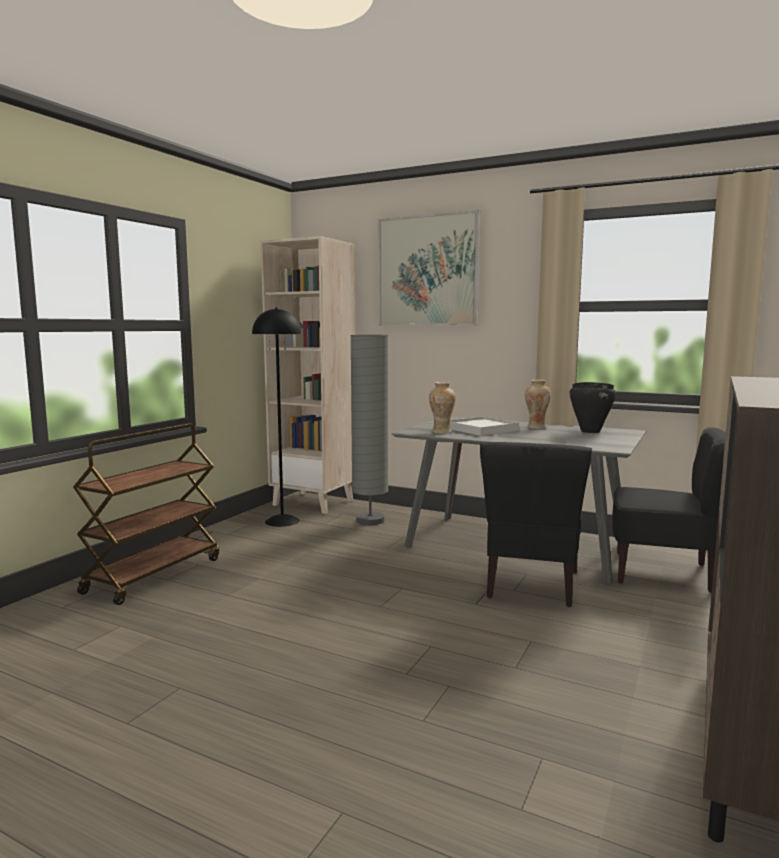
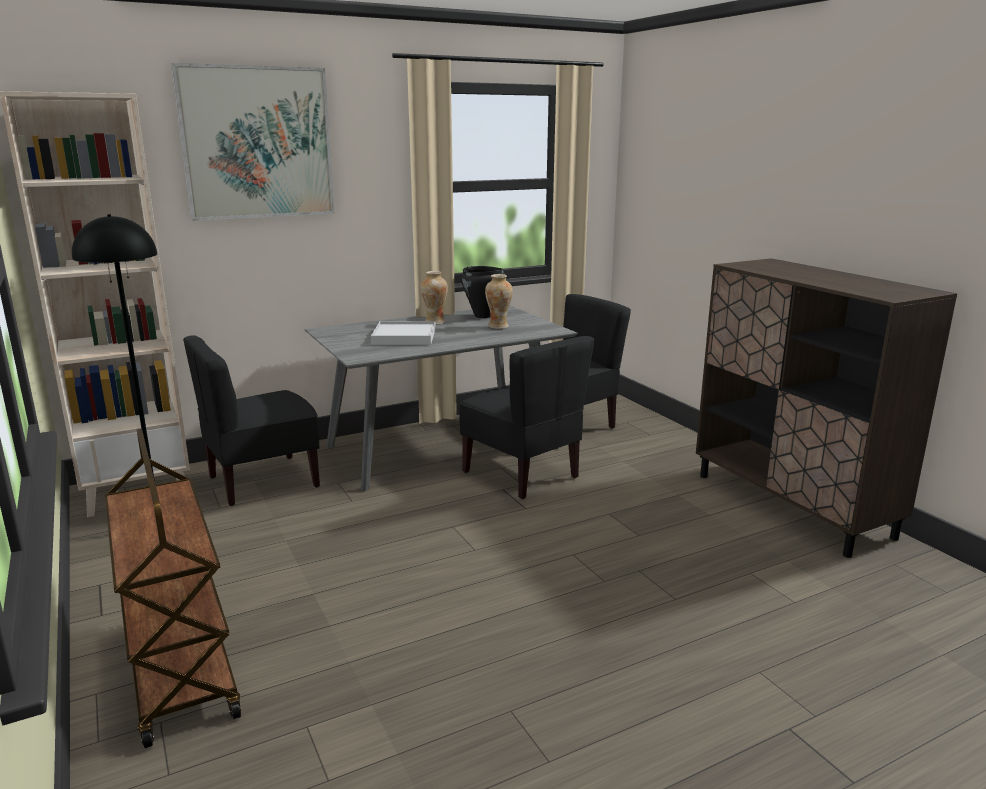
camera: 55 degrees left, 10 degrees up
(370, 520) = (262, 481): grey floor lamp -> black chair
(441, 432) = (385, 350): vase -> vase (498, 326)

